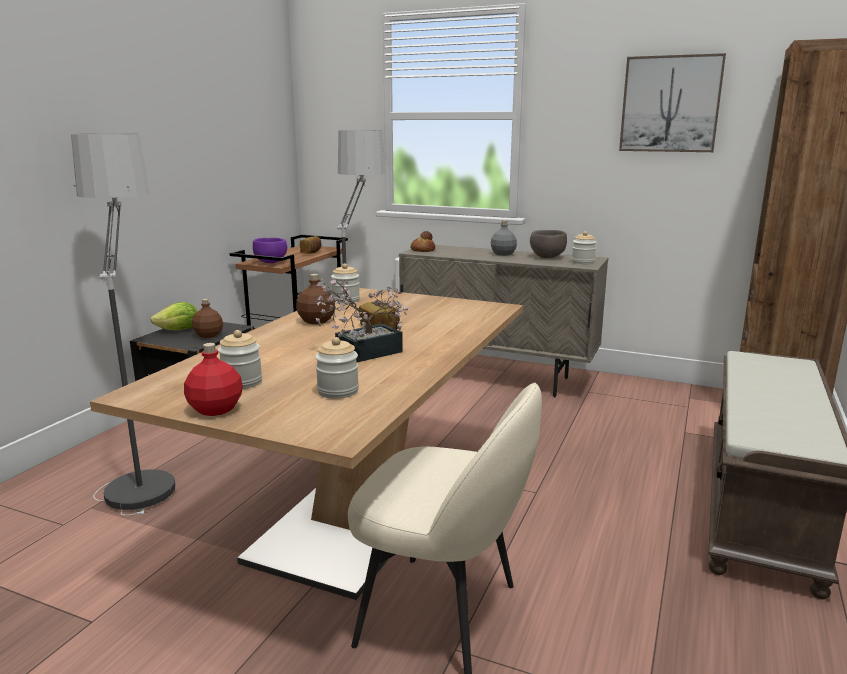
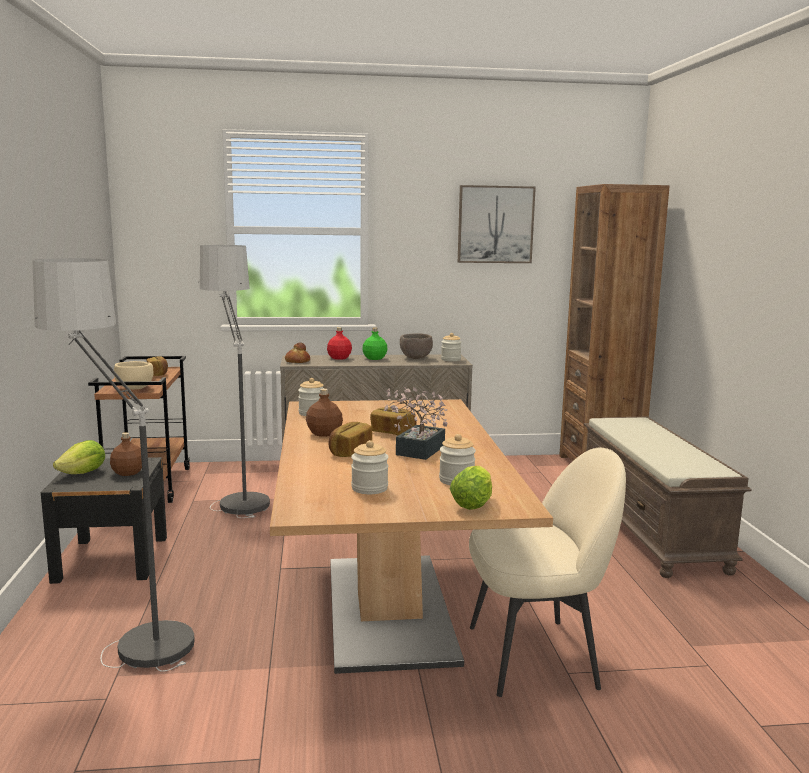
camera: 30 degrees left, 5 degrees down
(216, 409) = (394, 510): red bottle -> red bottle (339, 358)
(271, 262) = (135, 388): purple bowl -> beige bowl
(302, 342) = (349, 451): none -> bread
(303, 420) = (473, 503): none -> lettuce
(503, 254) = (375, 358): grey bottle -> green bottle

